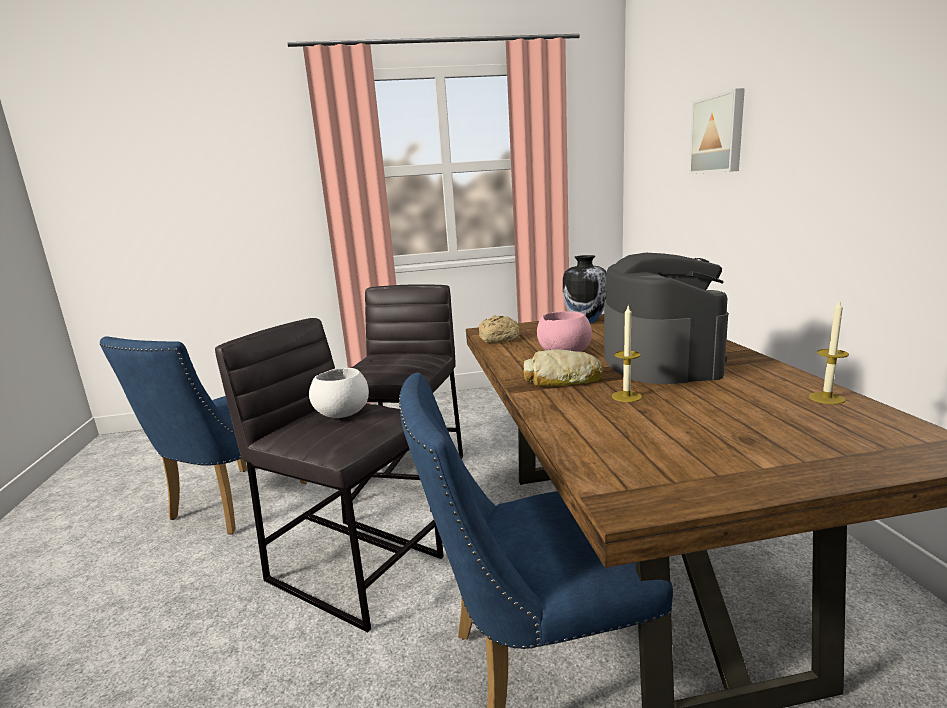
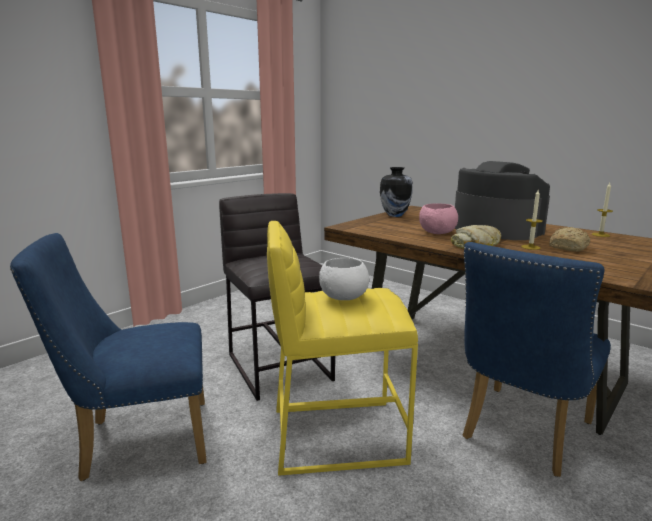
camera: 40 degrees left, 0 degrees up
(231, 505) = (137, 441): blue chair -> blue chair turned 90 degrees clockwise
(355, 567) = (336, 434): grey stool -> yellow stool
(500, 339) = (371, 230): bread -> bread (569, 247)
(718, 134) = (430, 89): picture -> none

